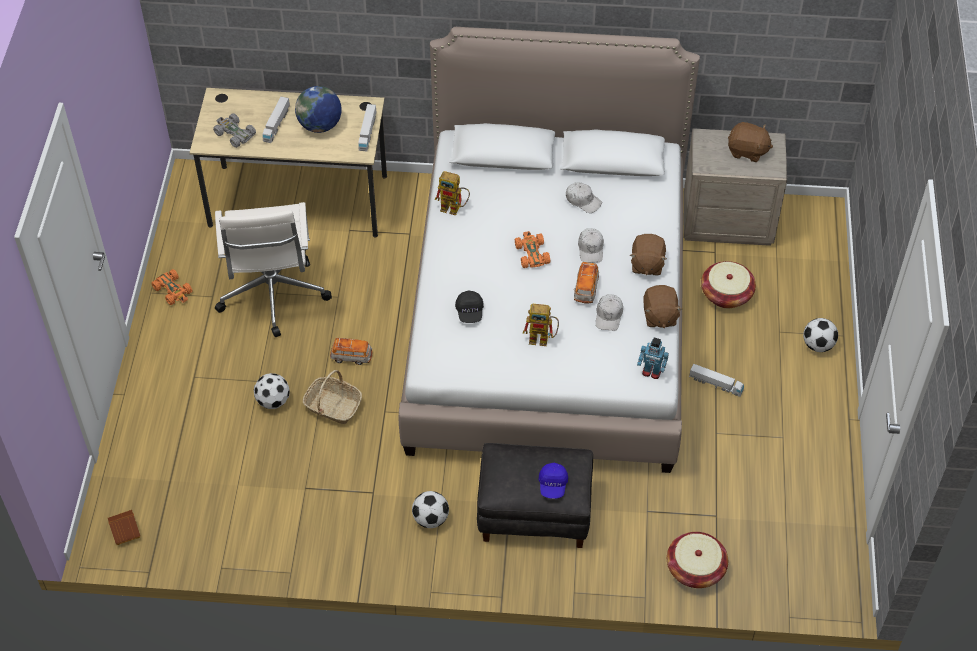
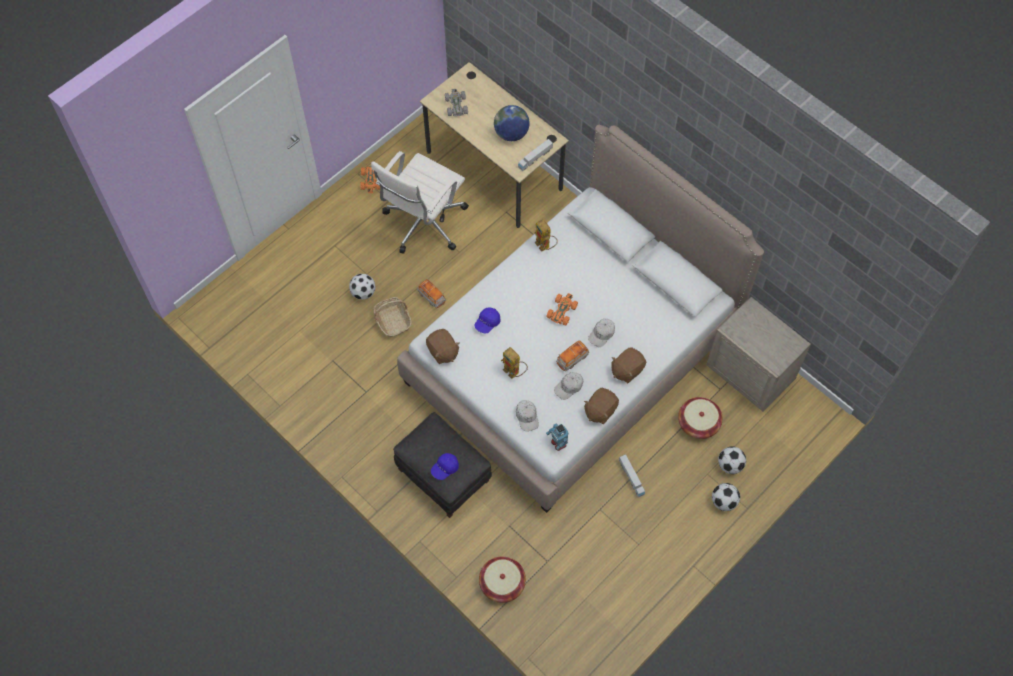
camera: 40 degrees right, 10 degrees up
(124, 531) = (218, 313): toy house -> none
(276, 124) = (486, 115): toy truck -> none
(430, 519) = (382, 433): football -> football (730, 465)
(470, 312) = (487, 323): black cap -> blue cap
(583, 200) = (629, 297): white cap -> white cap (527, 417)
(747, 151) = (771, 338): brown plush toy -> brown plush toy (442, 352)

